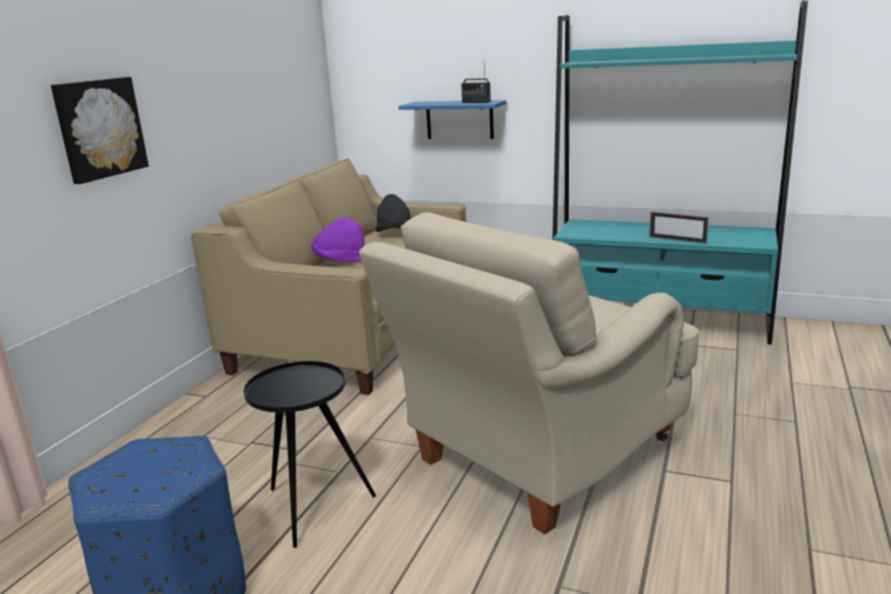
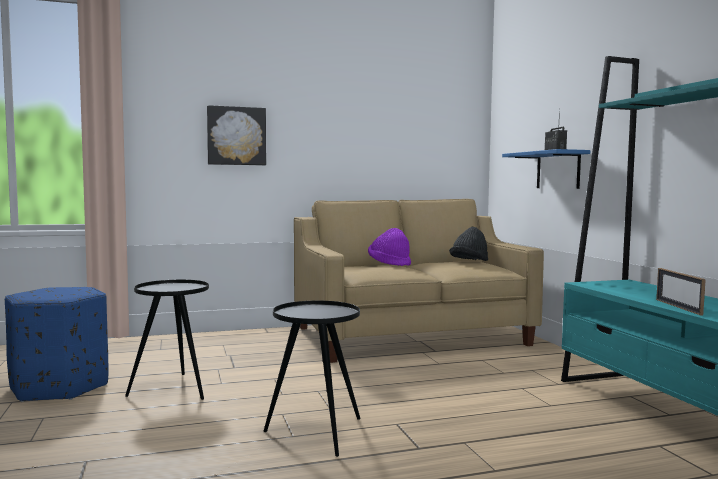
camera: 50 degrees right, 15 degrees down
(537, 458) = (316, 433): beige armchair -> black side table

